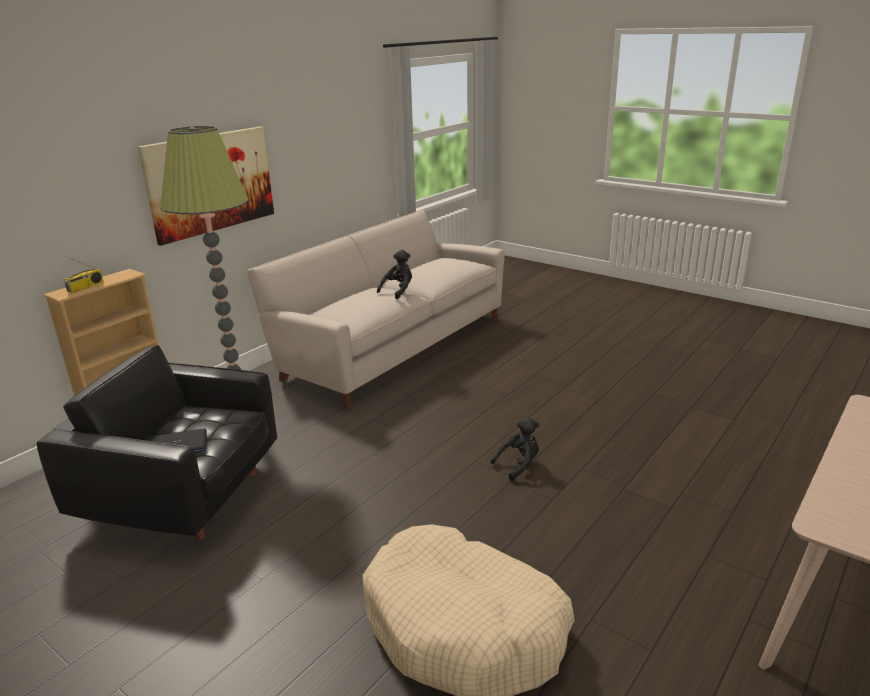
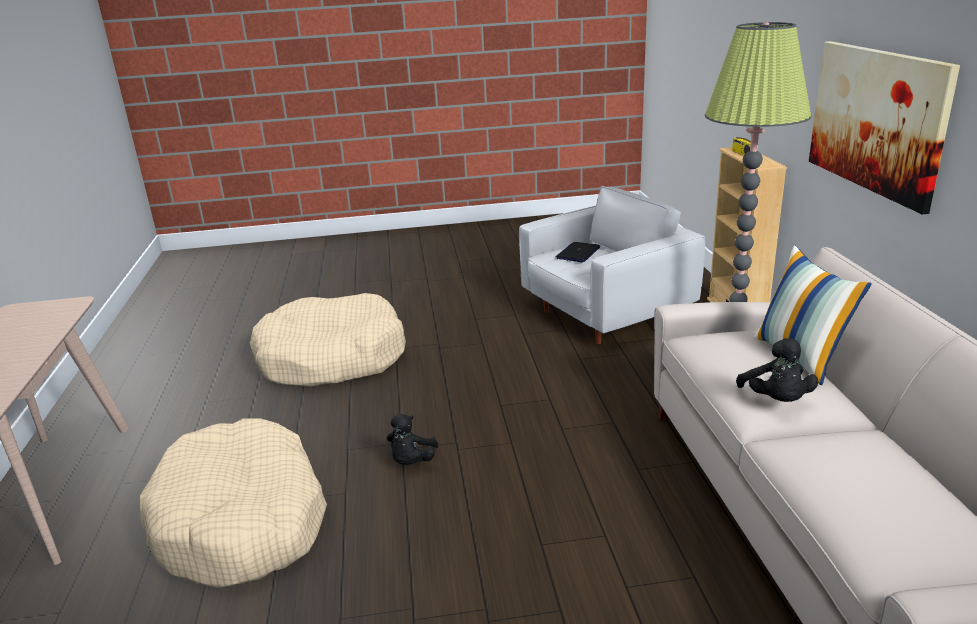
camera: 135 degrees right, 0 degrees up
(184, 496) = (605, 315): black armchair -> white armchair
(341, 297) = (800, 357): none -> pillow
(664, 487) = (242, 521): none -> beige dog bed

